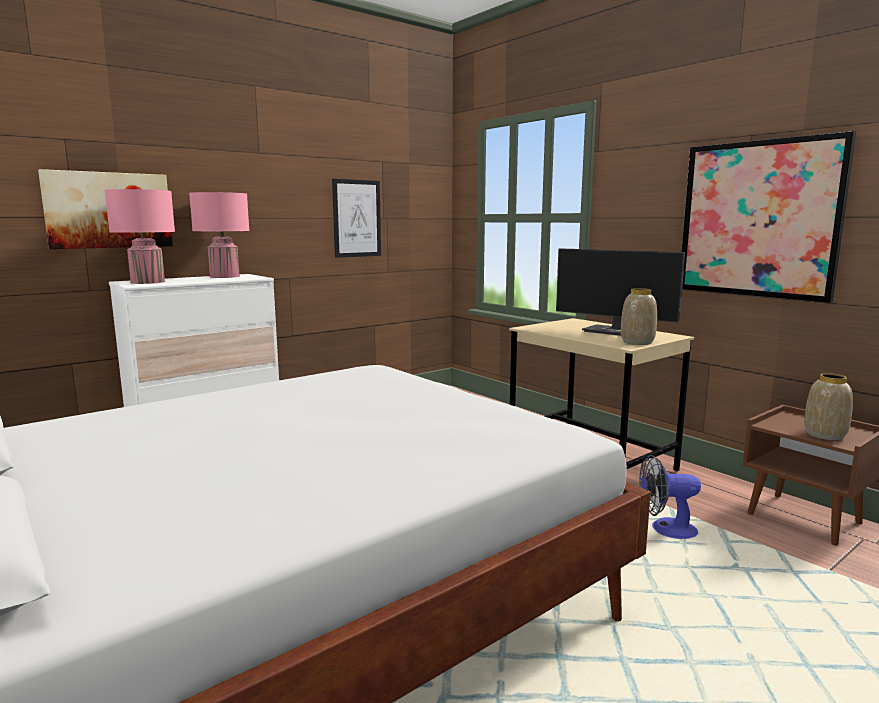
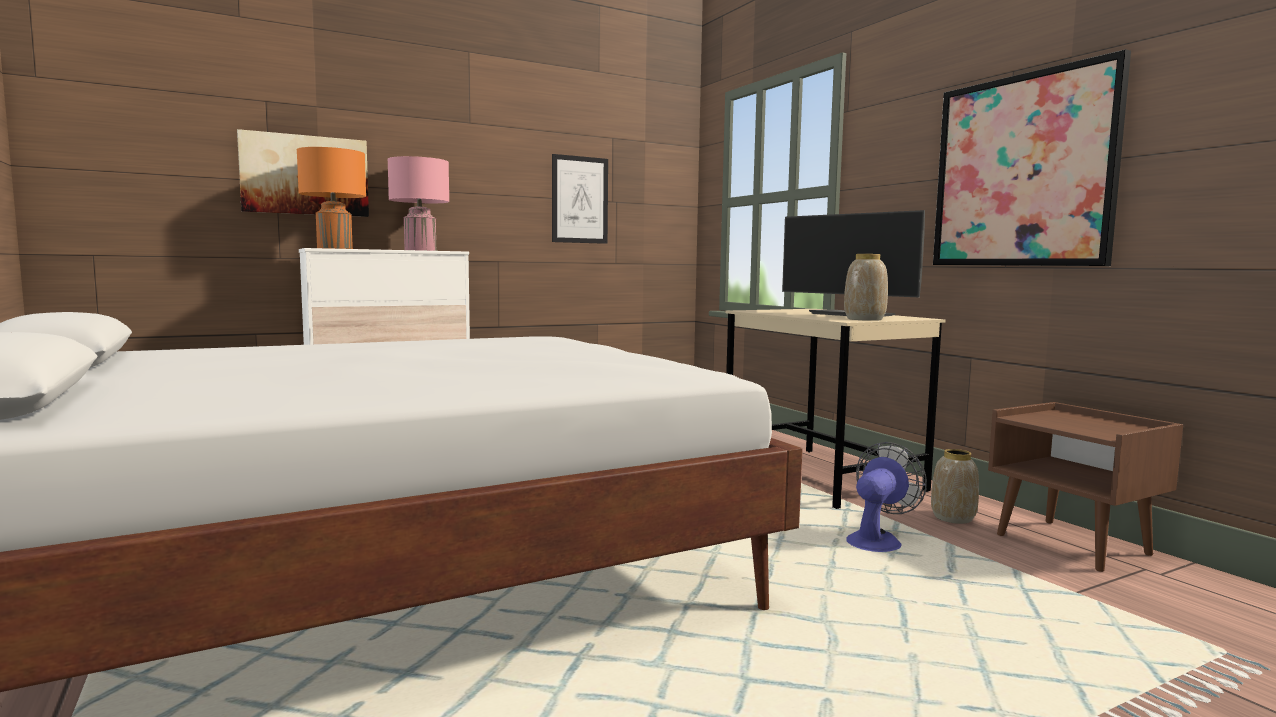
camera: 10 degrees right, 5 degrees down
(148, 282) = (335, 248): pink table lamp -> orange table lamp
(665, 529) = (877, 540): fan -> fan turned 120 degrees clockwise
(824, 435) = (1088, 428): vase -> vase (952, 518)

